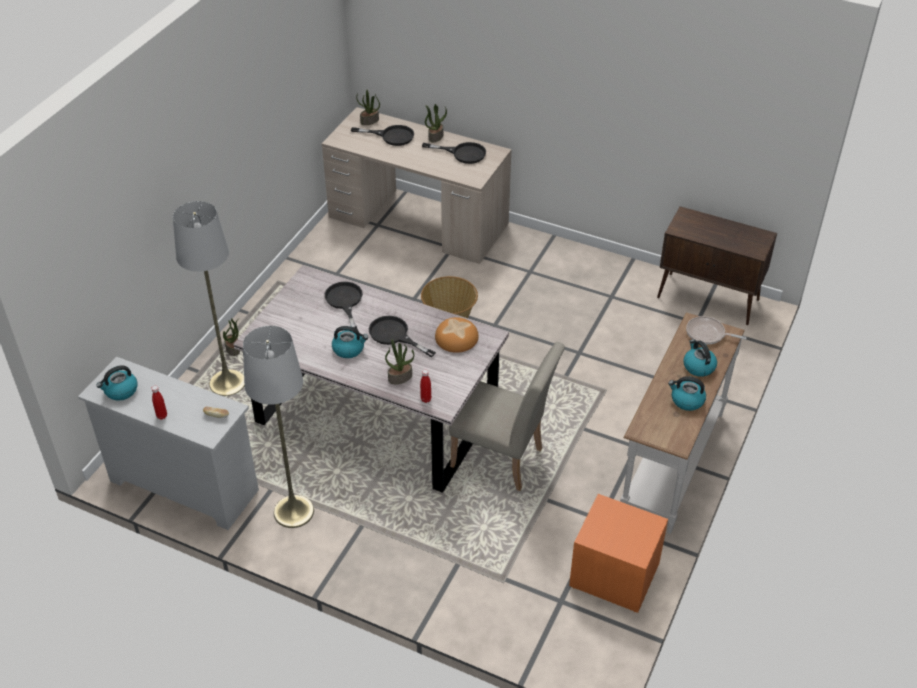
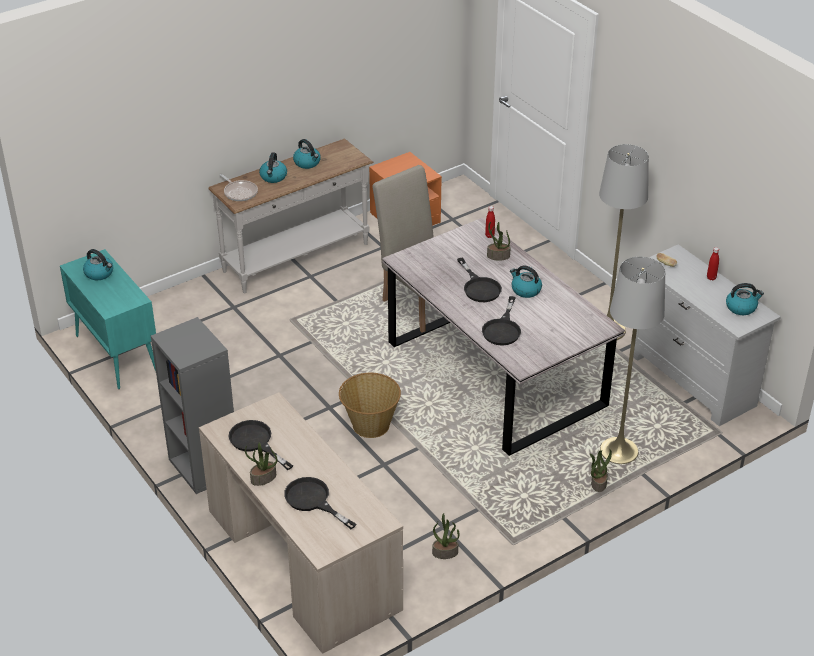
camera: 150 degrees left, 5 degrees down
(369, 121) = (320, 536): potted plant -> potted plant (445, 552)
(456, 338) = (429, 267): bread -> none
(543, 247) = (203, 466): none -> grey bookcase
(709, 299) = (116, 353): brown cabinet -> turquoise cabinet
(736, 238) = (99, 273): none -> kettle

